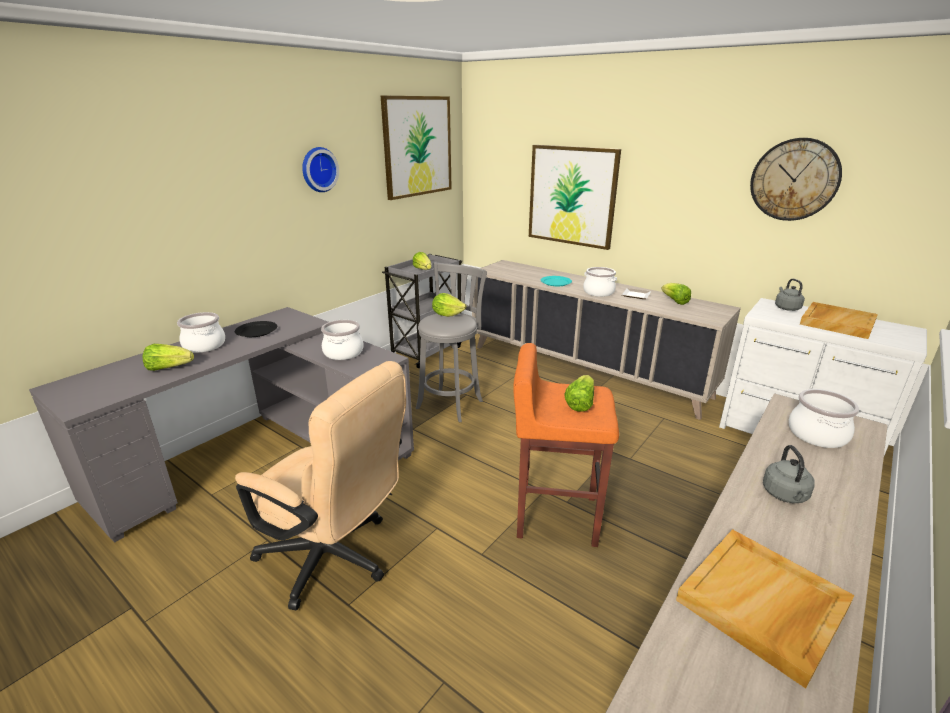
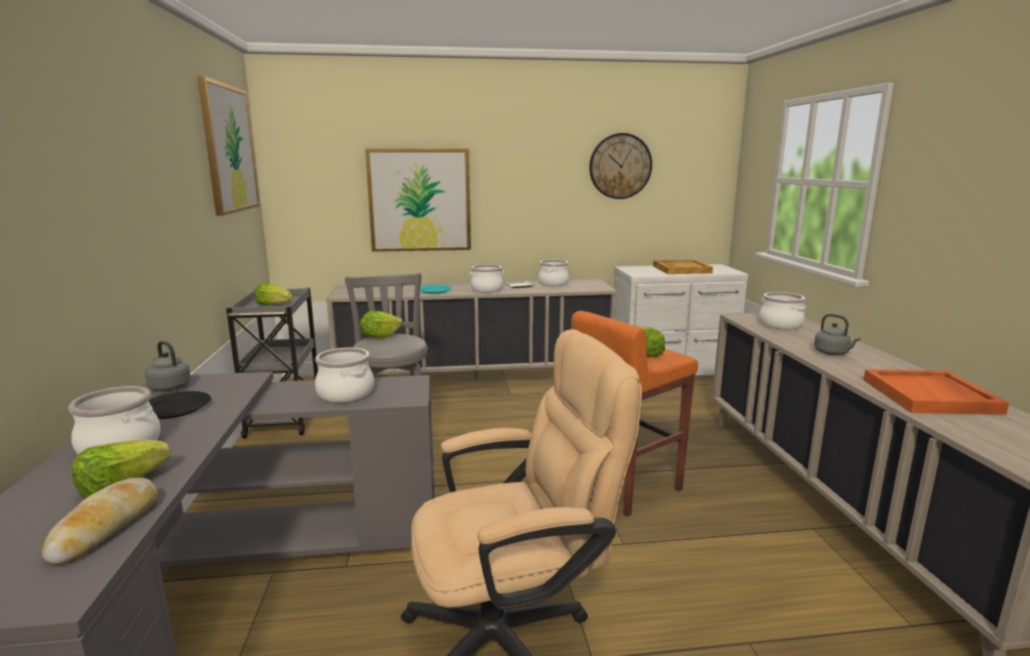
camera: 45 degrees left, 10 degrees down
(132, 386) = (106, 528): none -> bread
(318, 169) = (159, 166): wall clock -> none
(674, 301) = (553, 284): lettuce -> cooking pot
(762, 605) = (931, 396): beige tray -> orange tray
(786, 308) = (640, 268): grey kettle -> grey kettle (169, 387)

